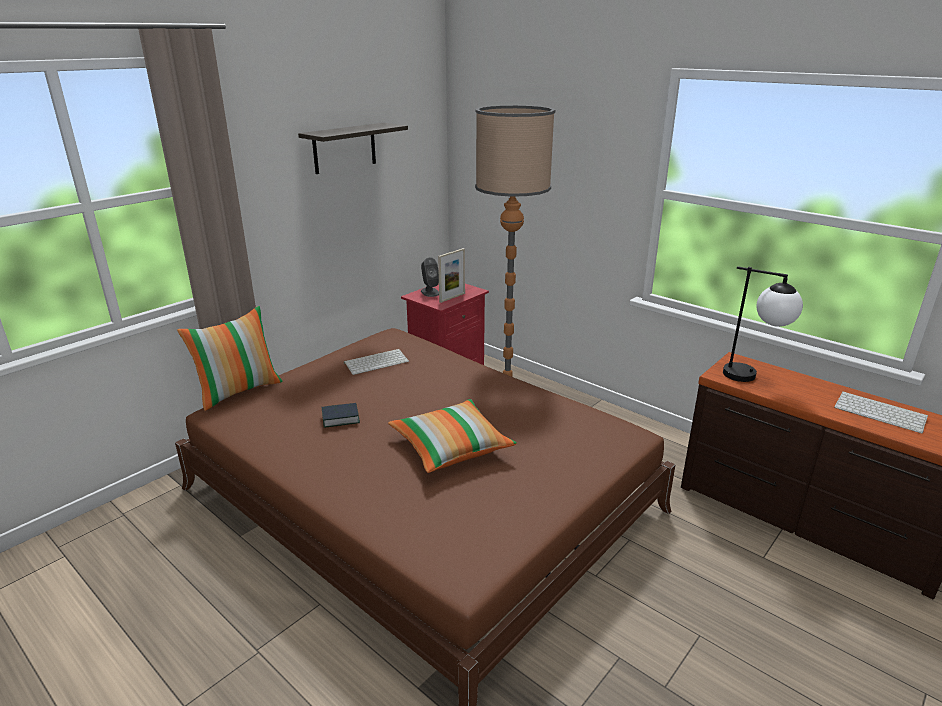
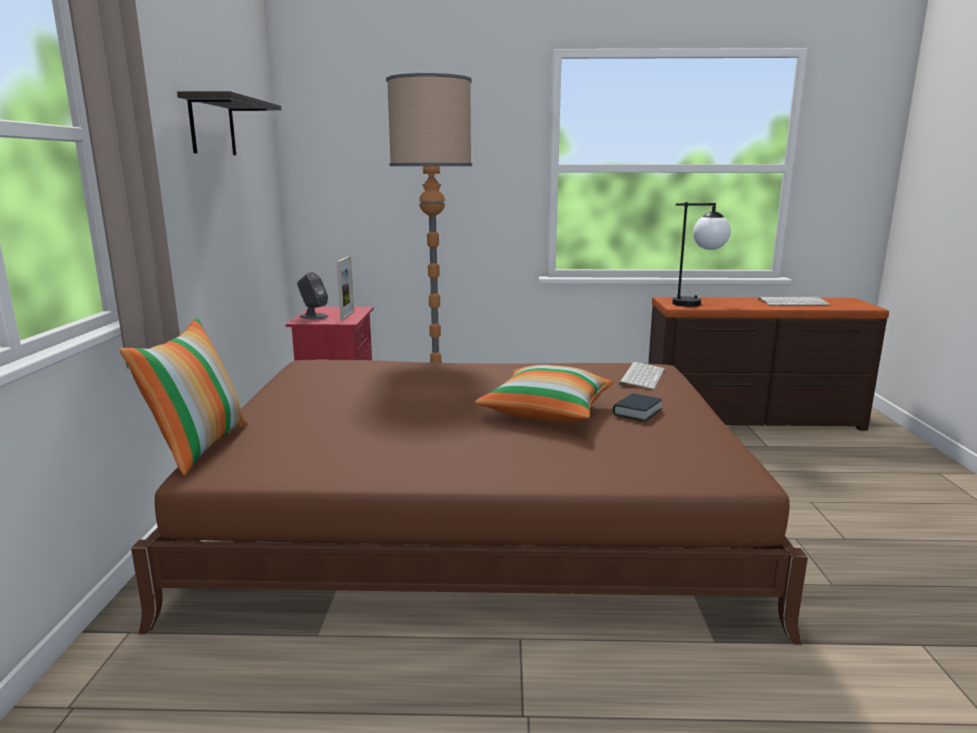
camera: 40 degrees left, 10 degrees down
(340, 418) = (391, 427): book -> book (637, 412)
(376, 362) = (340, 381): keyboard -> keyboard (641, 376)

